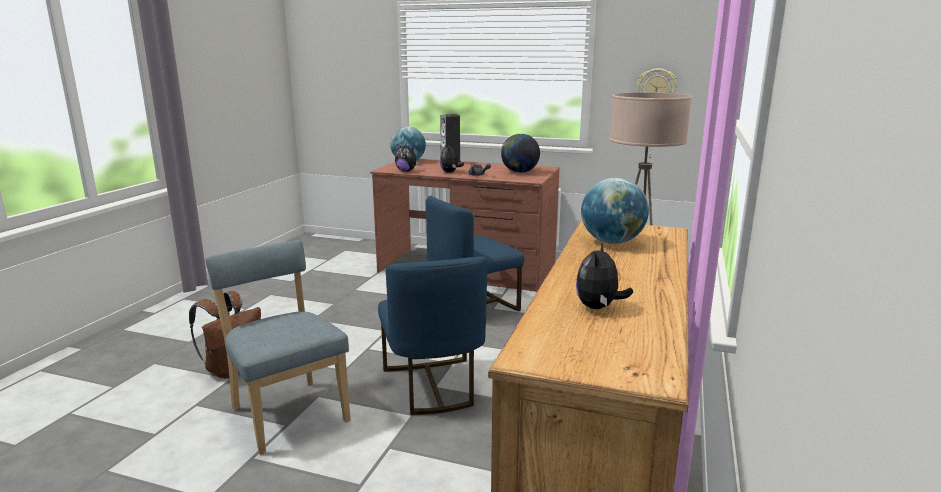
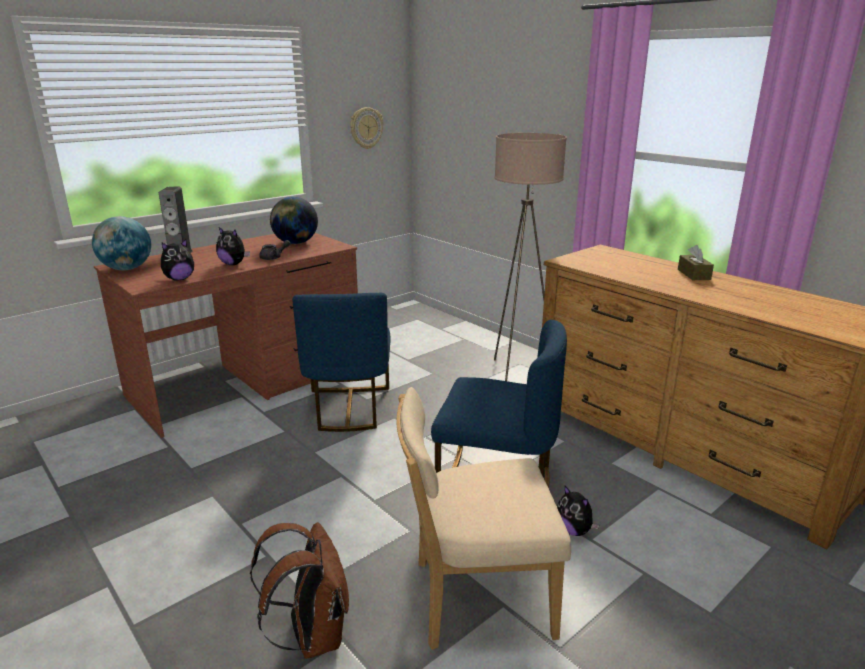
camera: 60 degrees left, 5 degrees up
(287, 412) = (475, 598): blue chair -> beige chair
(598, 307) = (773, 303): plush toy -> plush toy (574, 530)
(612, 242) = (620, 267): globe -> none
(648, 269) = (693, 274): none -> brown tissue box

